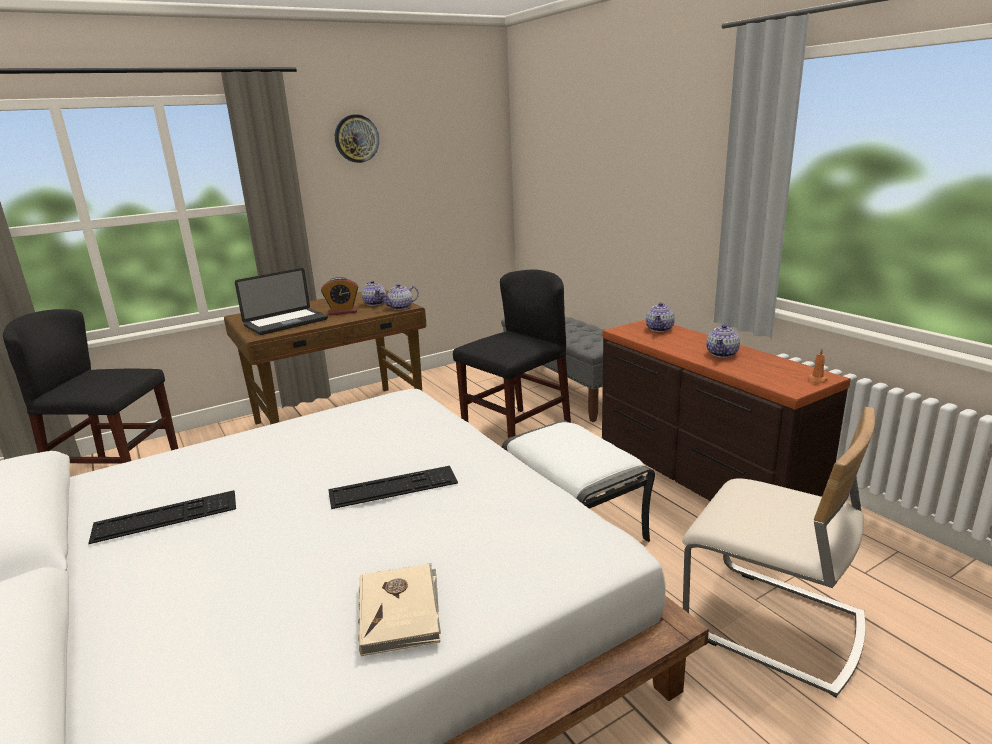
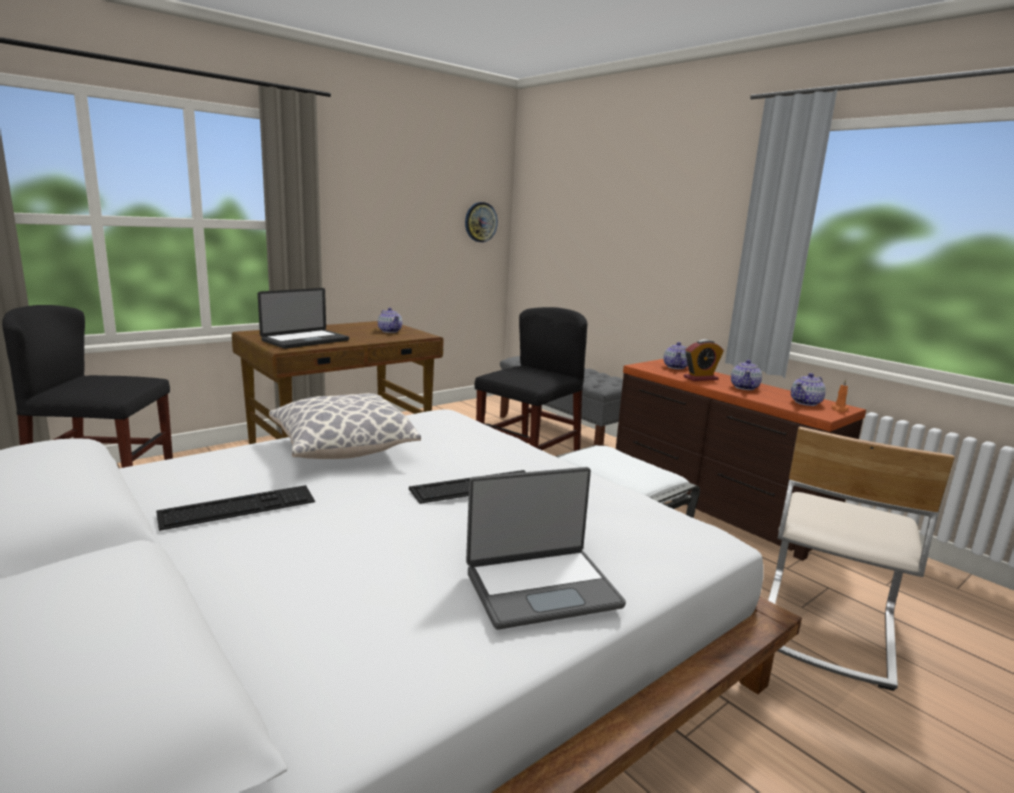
camera: 10 degrees left, 5 degrees down
(288, 444) = (343, 449): none -> pillow
(342, 312) = (360, 335): alarm clock -> alarm clock (700, 378)
(356, 138) = (376, 171): wall clock -> wall clock (480, 222)
(400, 610) = (541, 587): beige book -> laptop
(401, 307) = (419, 335): teapot -> teapot (806, 402)
(772, 625) = (825, 628): beige chair -> beige chair turned 90 degrees clockwise

